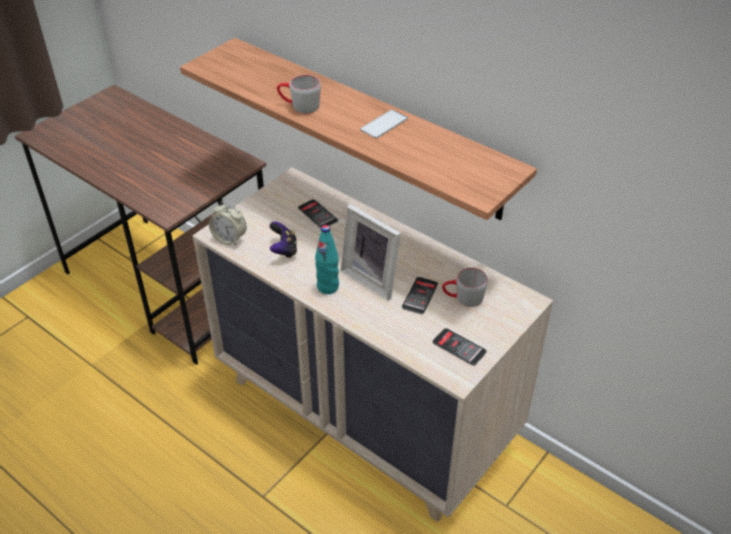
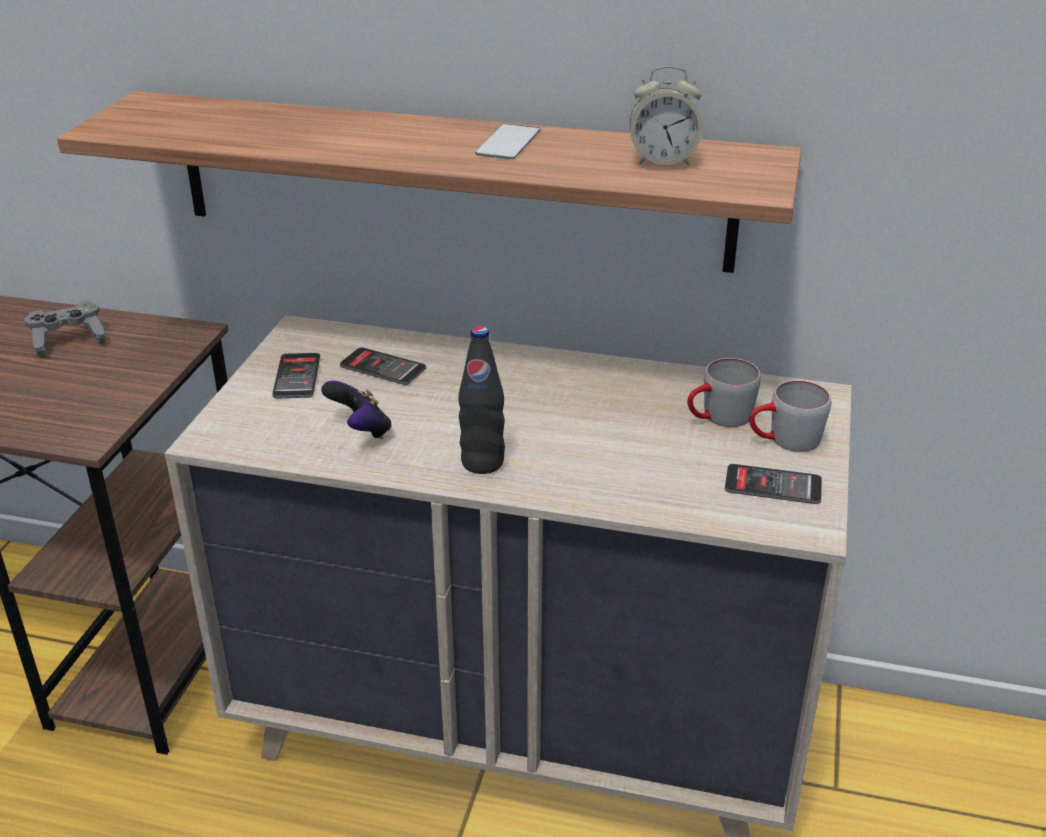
camera: 25 degrees left, 10 degrees down
(189, 152) = (68, 340): none -> grey game controller
(229, 239) = (244, 440): alarm clock -> alarm clock (662, 161)
(299, 106) = (337, 146): grey mug -> grey mug (784, 440)
(328, 287) = (482, 463): turquoise bottle -> black bottle
(373, 278) = (551, 430): picture frame -> none
(420, 296) = (648, 433): phone -> phone (297, 376)

